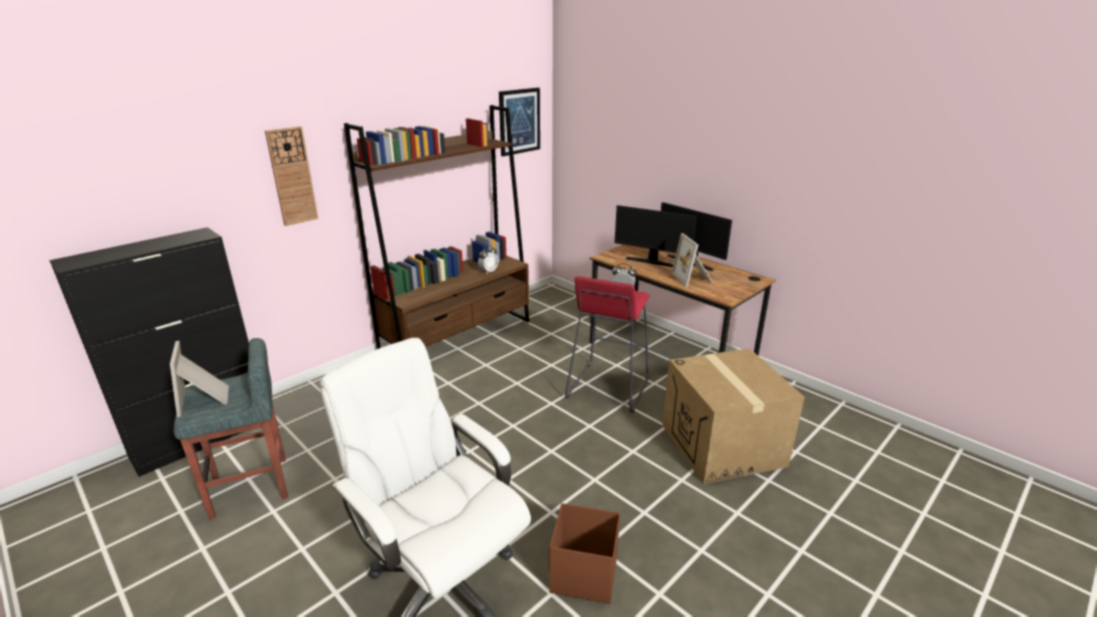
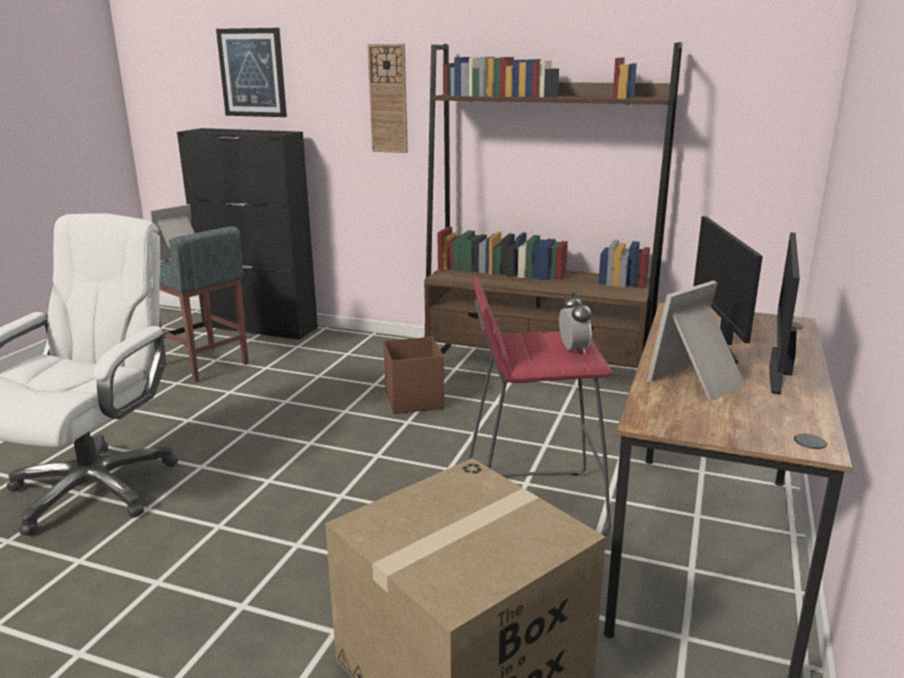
camera: 65 degrees right, 5 degrees down
(488, 271) = (582, 289): alarm clock -> none
(519, 121) = (751, 78): picture -> picture (252, 73)
(583, 574) = (111, 577): brown storage box -> brown storage box (414, 399)

